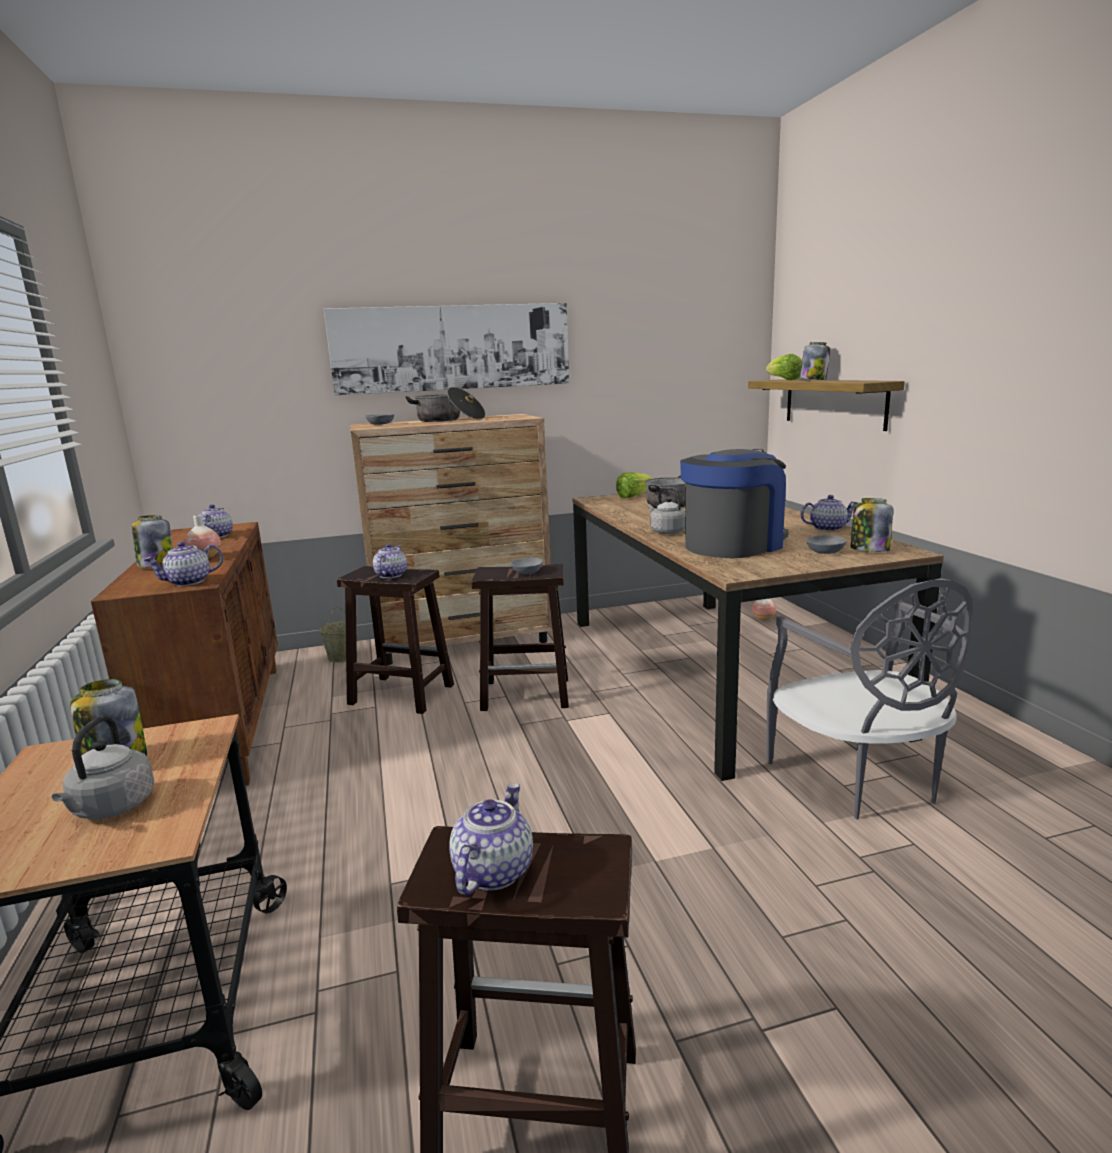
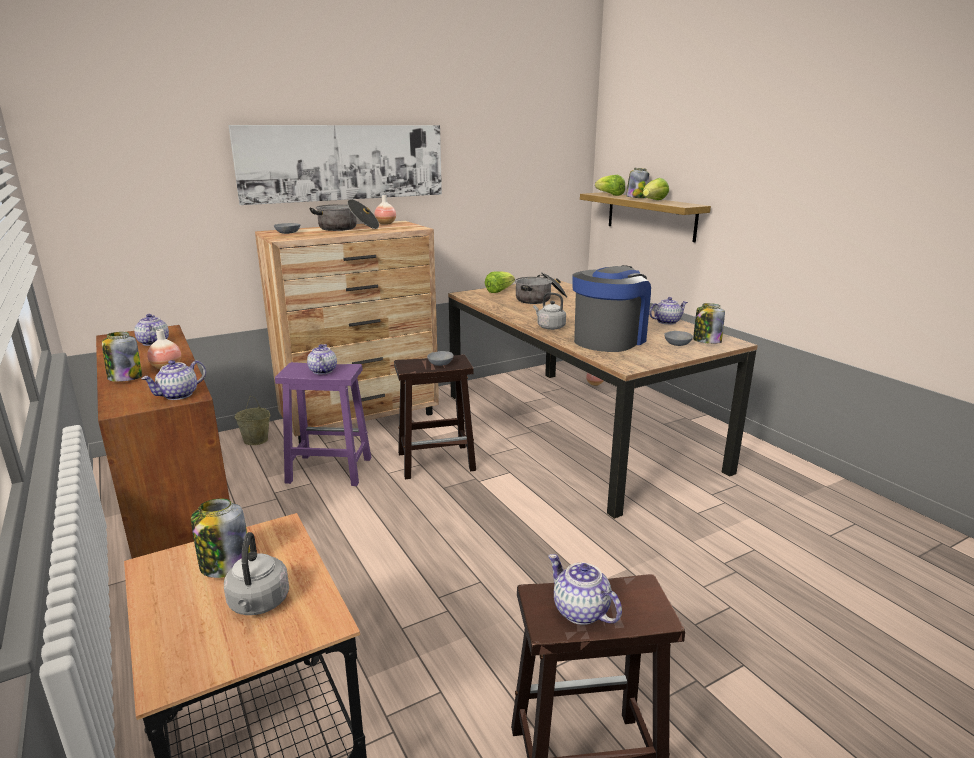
camera: 15 degrees left, 5 degrees up
(400, 694) = (328, 470): brown stool -> purple stool
(492, 871) = (580, 611): teapot -> teapot turned 45 degrees counterclockwise
(497, 416) = (385, 223): none -> vase
(832, 381) = (654, 201): none -> lettuce
(859, 780) = (705, 508): grey chair -> none

